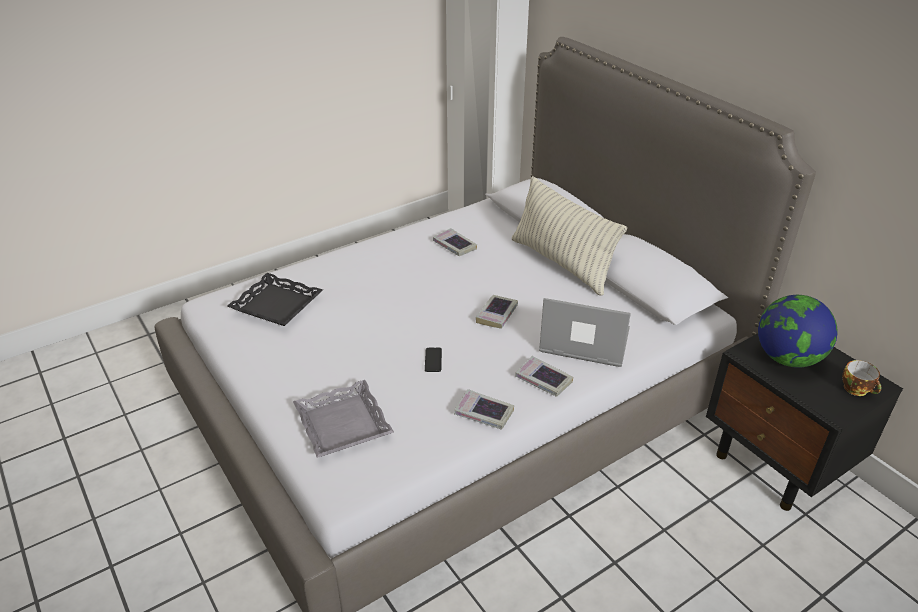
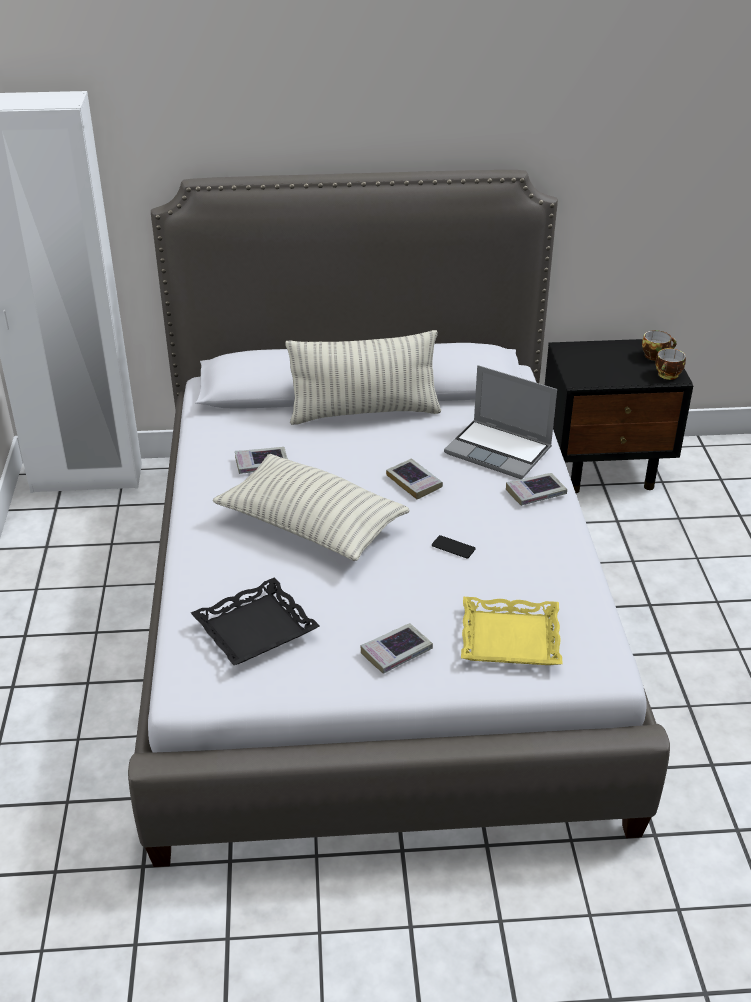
camera: 60 degrees left, 0 degrees up
(344, 424) = (510, 638): grey tray -> yellow tray
(404, 288) = (311, 525): none -> pillow
(484, 413) = (557, 544): book -> book (396, 652)
(583, 342) = (500, 451): laptop -> laptop turned 105 degrees counterclockwise
(787, 358) = (598, 365): globe -> none
(832, 408) = (668, 375): none -> cup

